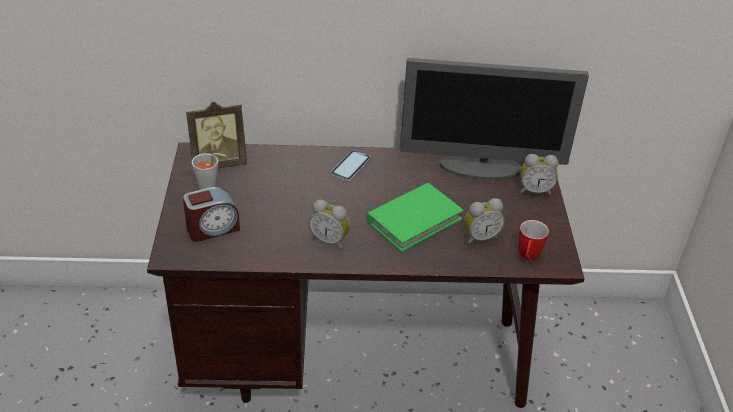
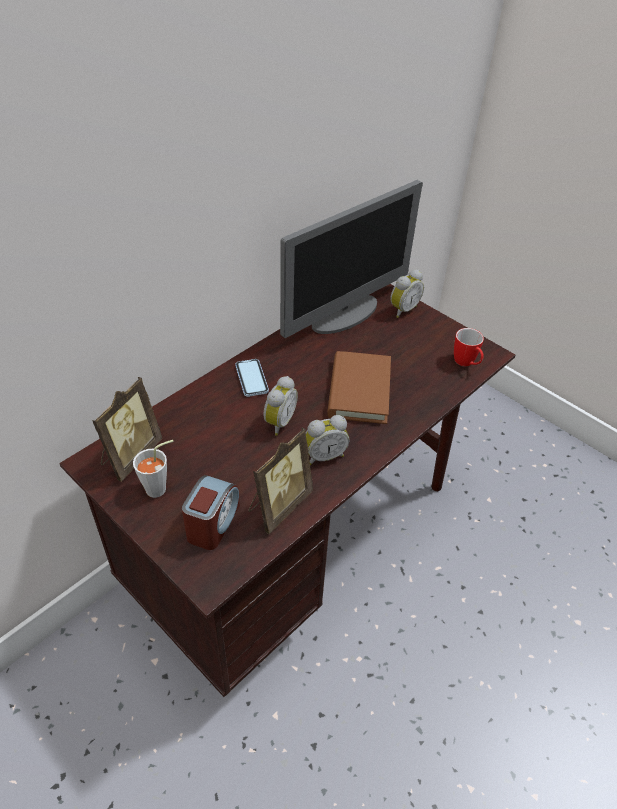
camera: 45 degrees left, 5 degrees up
(261, 246) = (278, 505): none -> picture frame
(414, 220) = (359, 390): green book -> brown book
(480, 237) = (419, 371): alarm clock -> alarm clock (278, 422)

